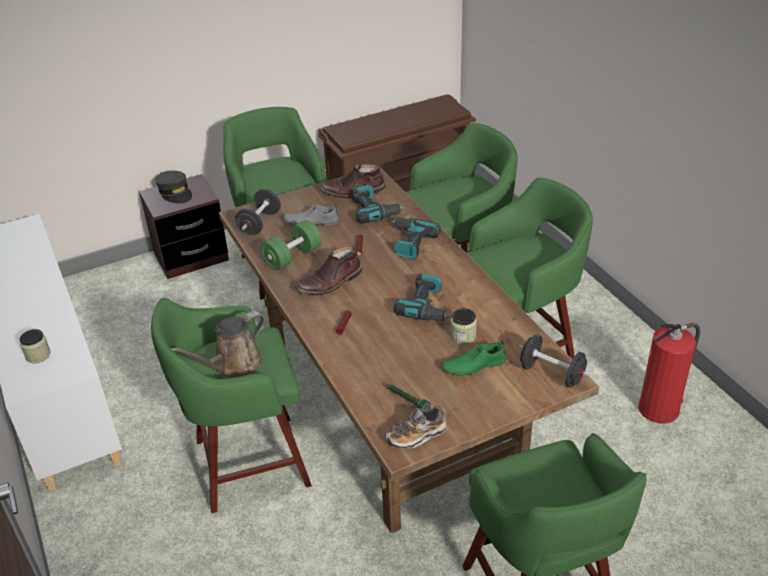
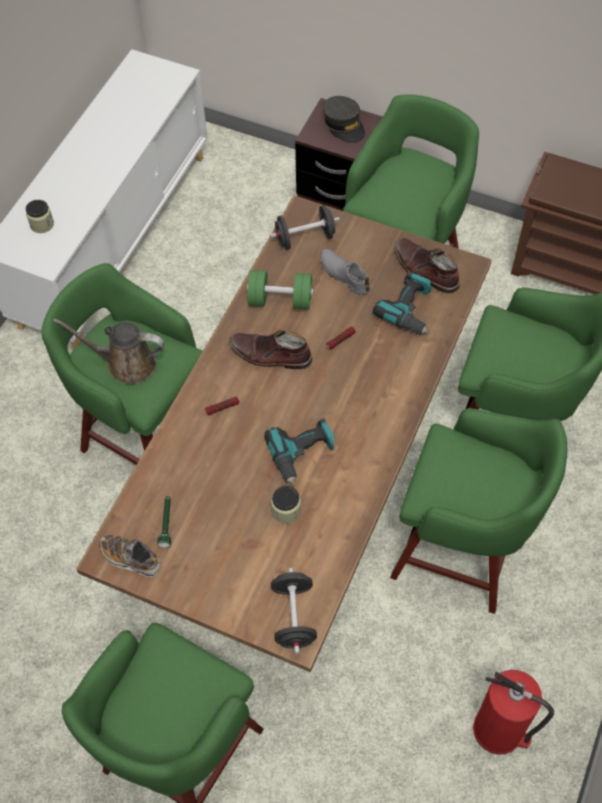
camera: 50 degrees right, 20 degrees up
(175, 193) = (344, 125): grey cap -> grey cap turned 45 degrees counterclockwise
(410, 243) = (386, 375): power drill -> none
(473, 365) = (253, 545): green shoe -> none

